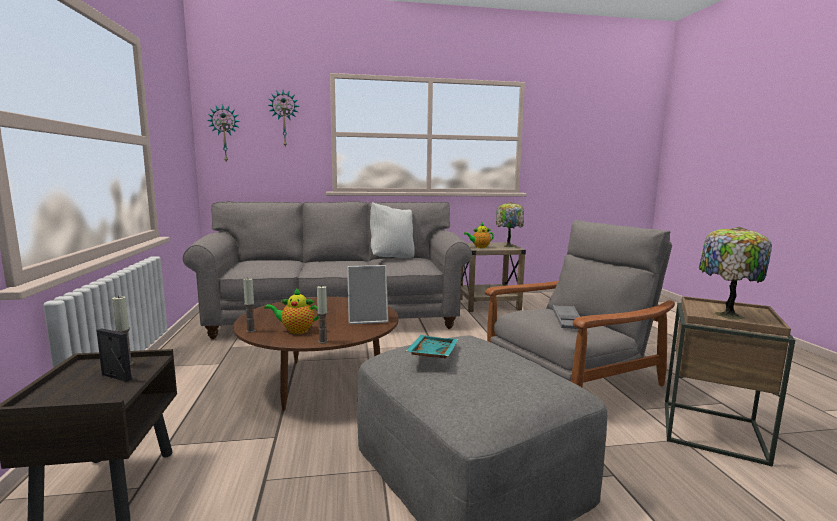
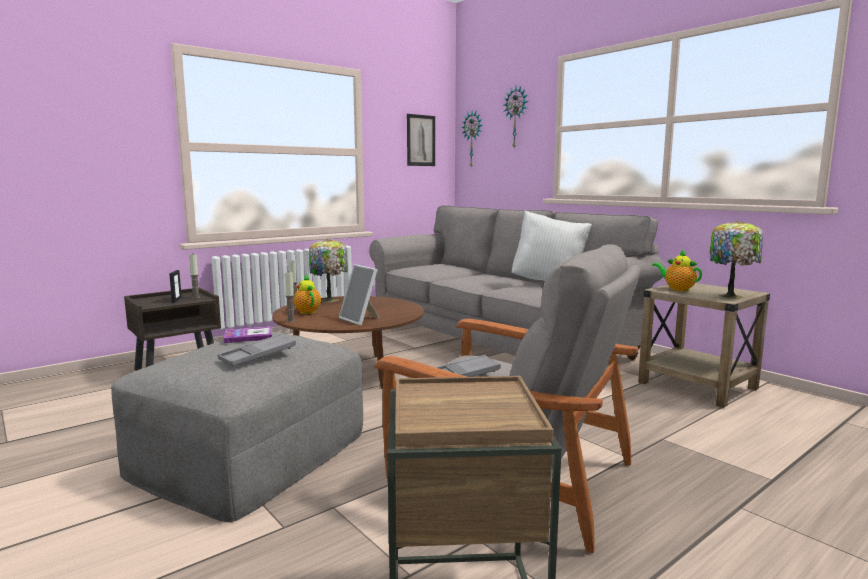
camera: 60 degrees right, 0 degrees up
(179, 130) = (420, 140): none -> picture
(431, 354) = (248, 336): turquoise tray -> book
(508, 358) = (258, 355): none -> grey tray
(726, 315) = (447, 402): table lamp -> table lamp (330, 300)

